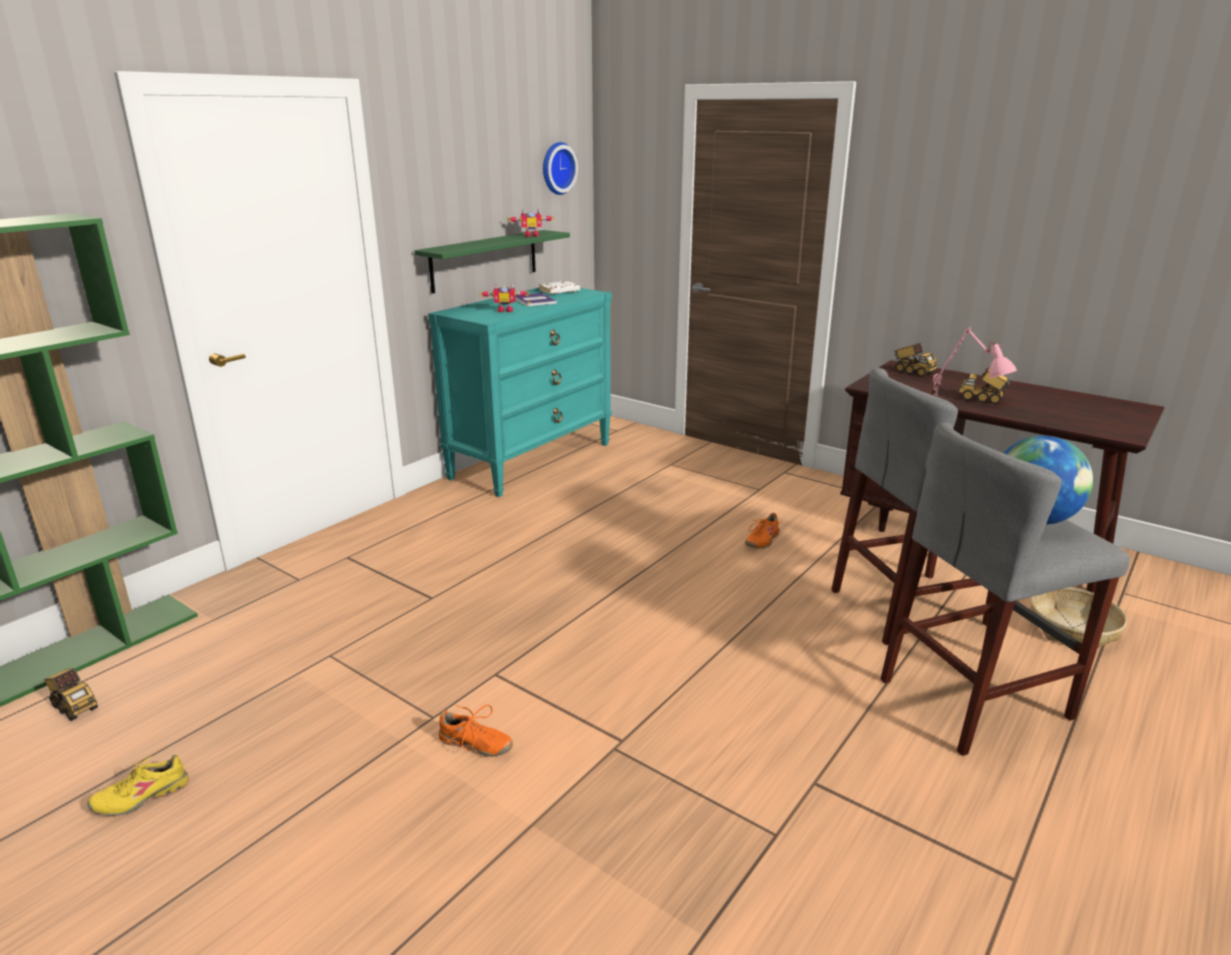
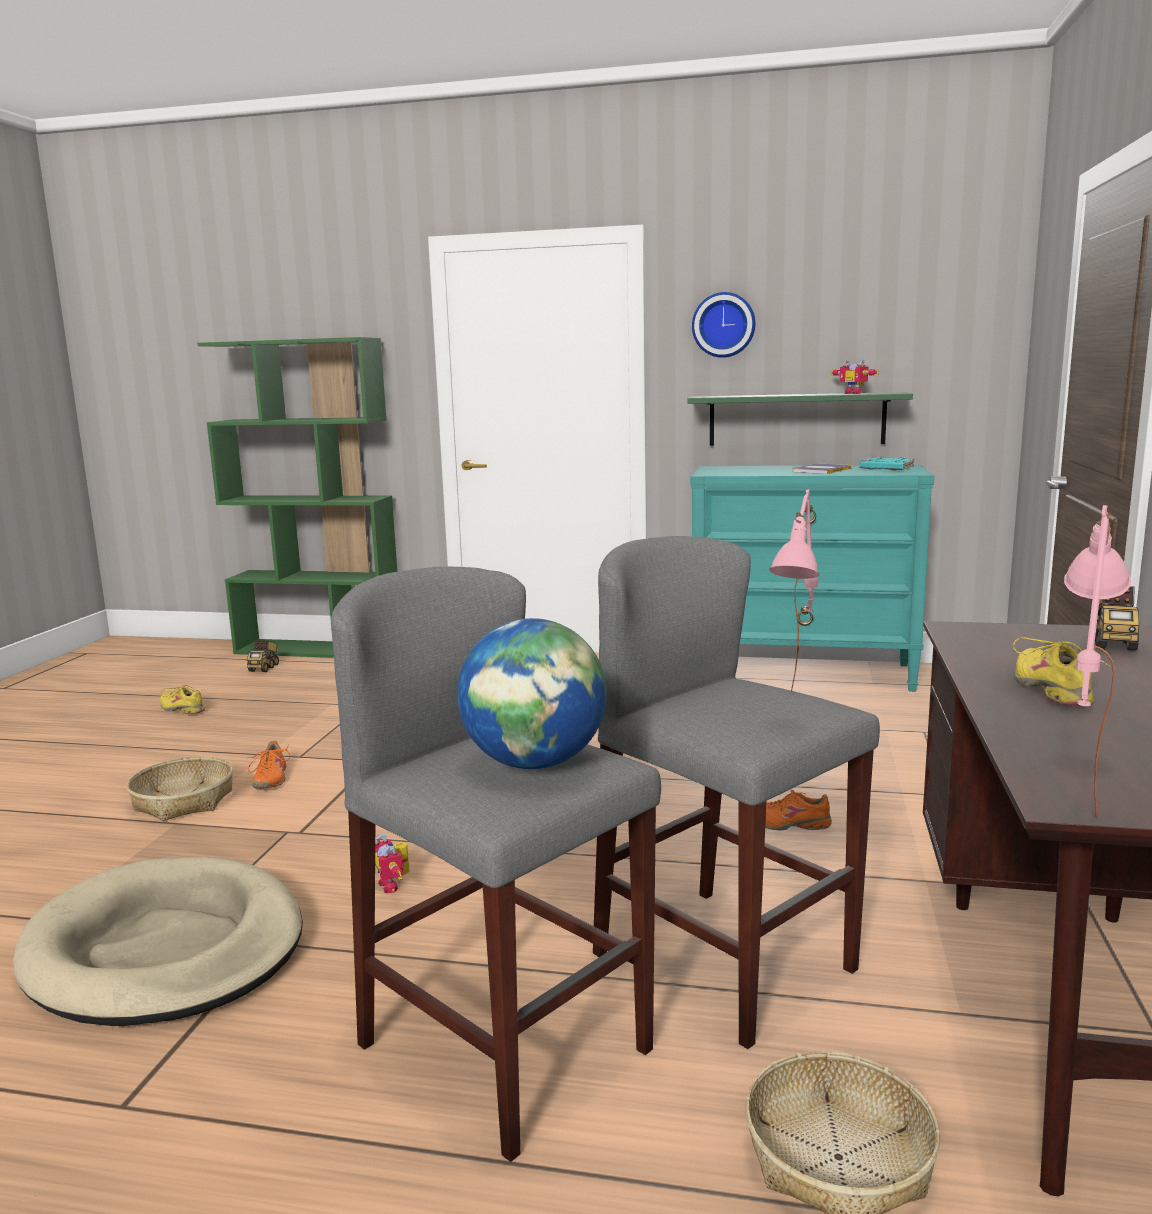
camera: 65 degrees right, 10 degrees down
(475, 814) = (184, 800): none -> basket
(505, 310) = (758, 471): toy robot -> toy robot (393, 885)
(556, 168) = (944, 314): wall clock -> wall clock (723, 325)
(559, 291) = (885, 468): white book -> turquoise book
(801, 845) = (166, 949): none -> beige dog bed
(982, 399) = (1053, 689): toy truck -> yellow shoe
(1110, 430) = (1073, 787): none -> pink table lamp

